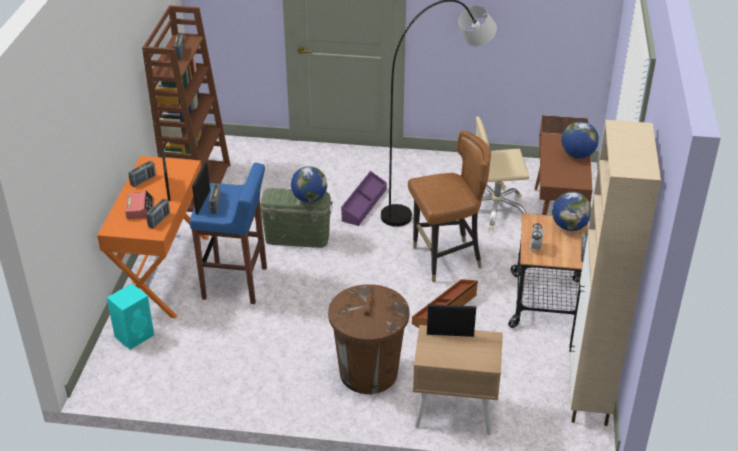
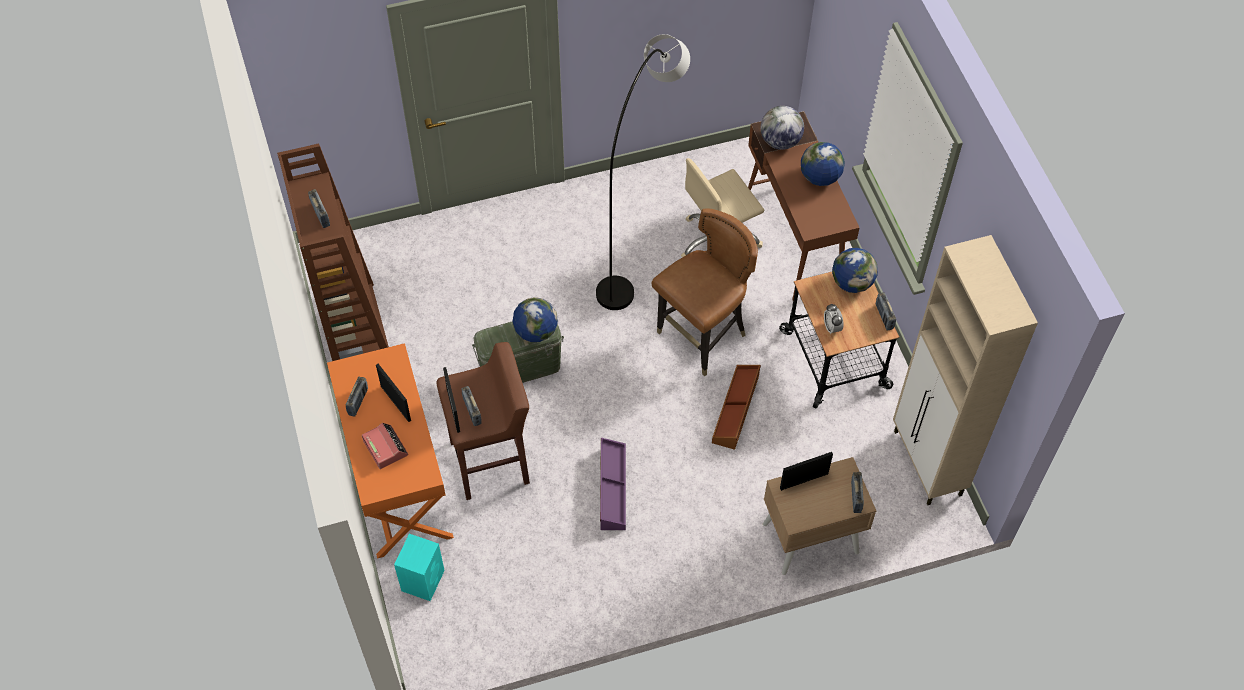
camera: 25 degrees left, 20 degrees up
(159, 220) = (418, 456): radio -> radio (856, 497)
(236, 283) = (491, 462): blue stool -> brown stool
(363, 204) = (568, 288): purple storage box -> purple storage box (611, 489)
(368, 373) = (701, 526): brown trash can -> none
(558, 129) = (780, 141): none -> globe

